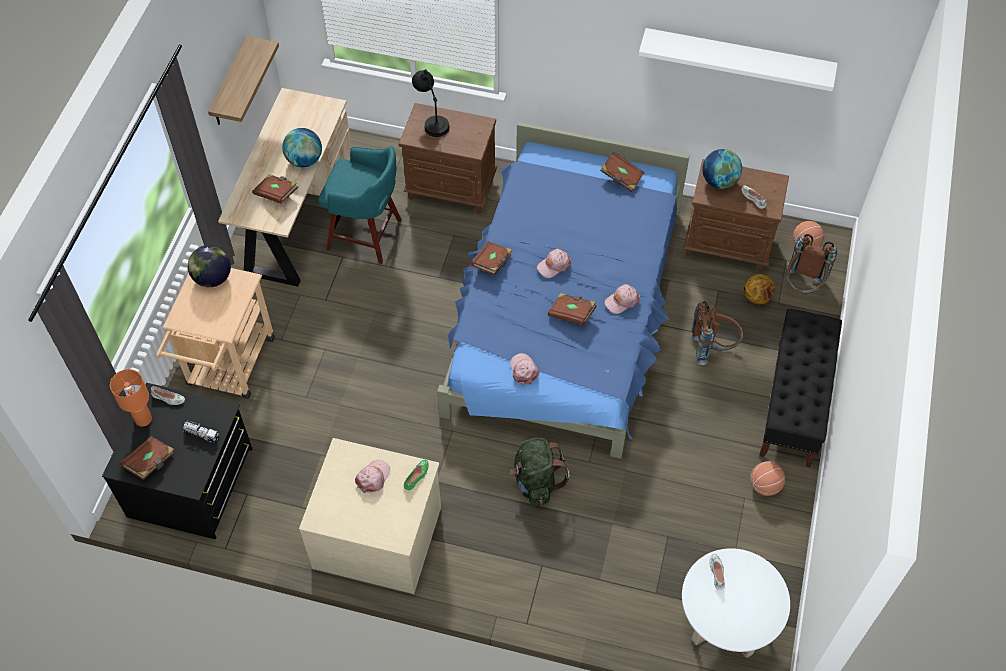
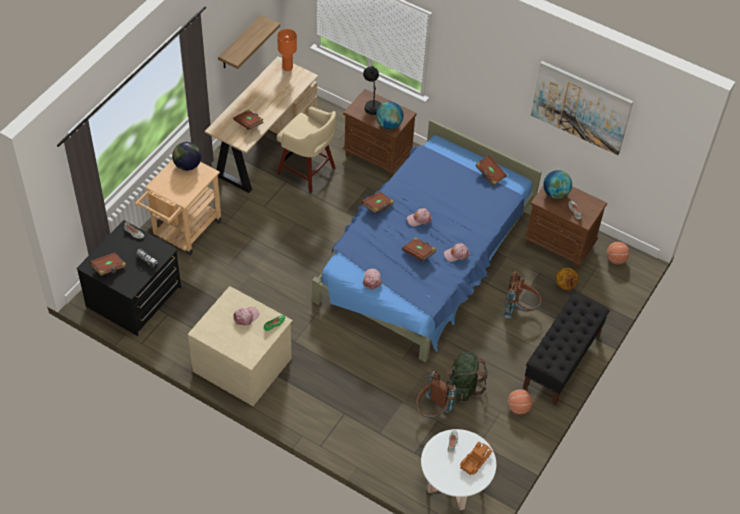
camera: 15 degrees right, 5 degrees down
(143, 419) = (114, 241): orange table lamp -> orange table lamp (287, 67)
(304, 160) = (275, 107): globe -> globe (389, 125)
(367, 235) = (307, 172): turquoise stool -> beige stool
(536, 481) = (361, 360): green backpack -> green backpack (463, 386)
(738, 57) = (581, 107): white shelf -> picture
(756, 589) = (475, 460): none -> toy truck
(802, 286) = (601, 286): brown backpack -> brown backpack (432, 411)

